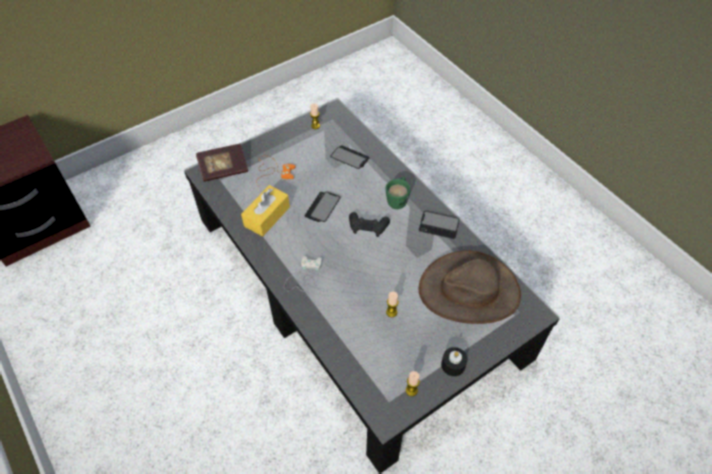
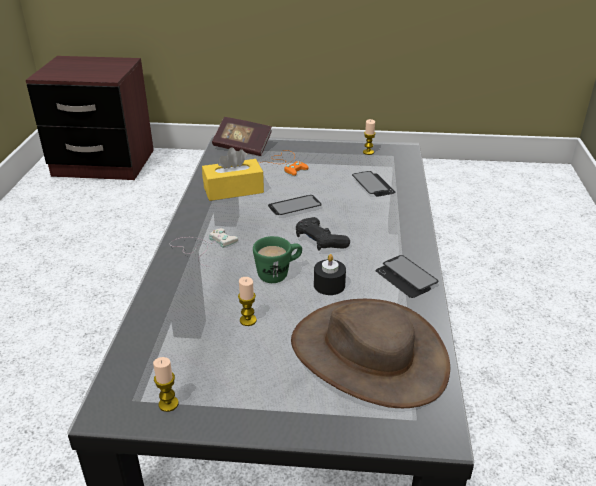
camera: 40 degrees right, 20 degrees down
(398, 199) = (384, 235): green mug -> green mug (279, 274)
(453, 365) = (250, 413): black candle -> black candle (329, 285)

